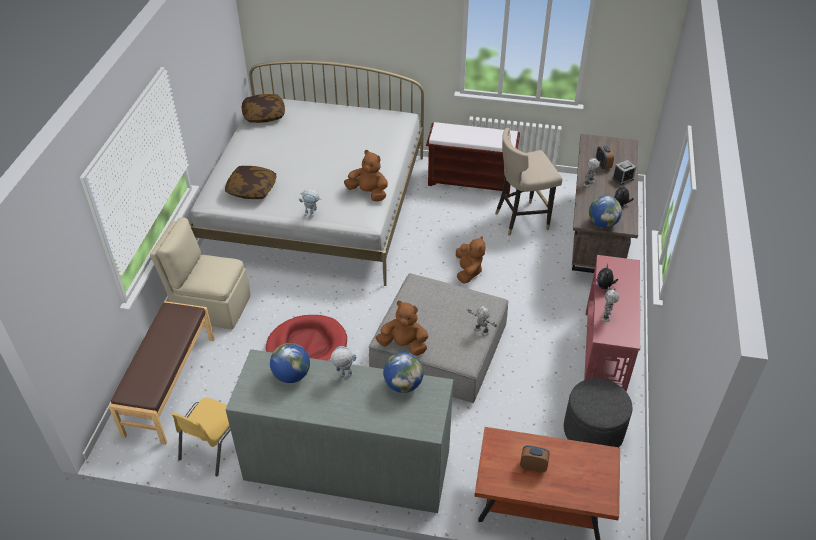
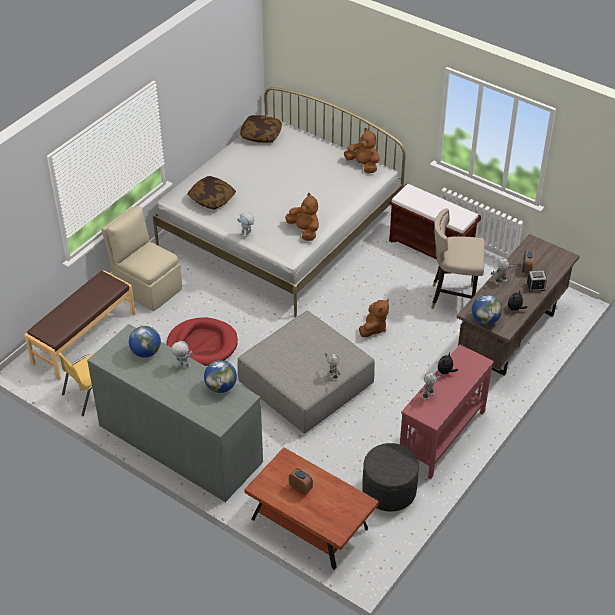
camera: 25 degrees right, 0 degrees up
(404, 345) = (264, 365): brown plush toy -> brown plush toy (363, 165)

